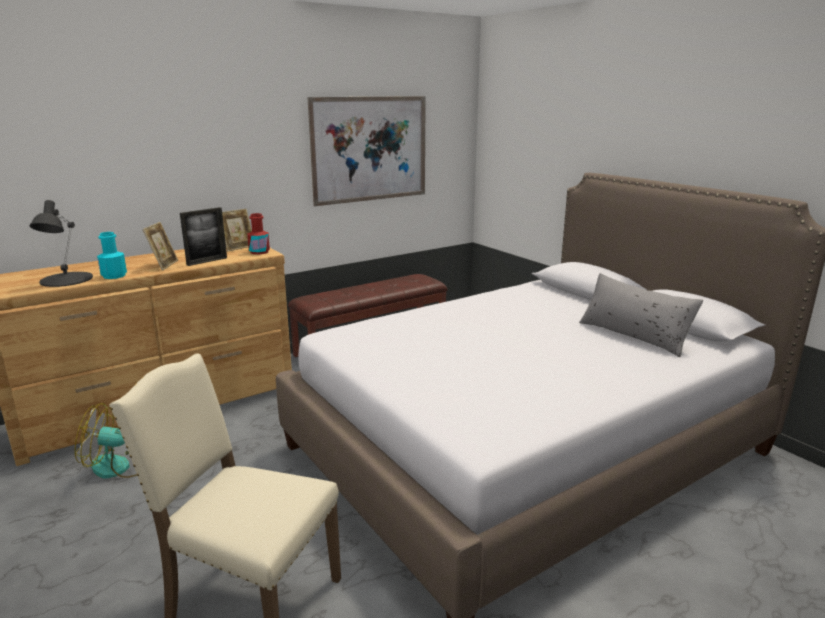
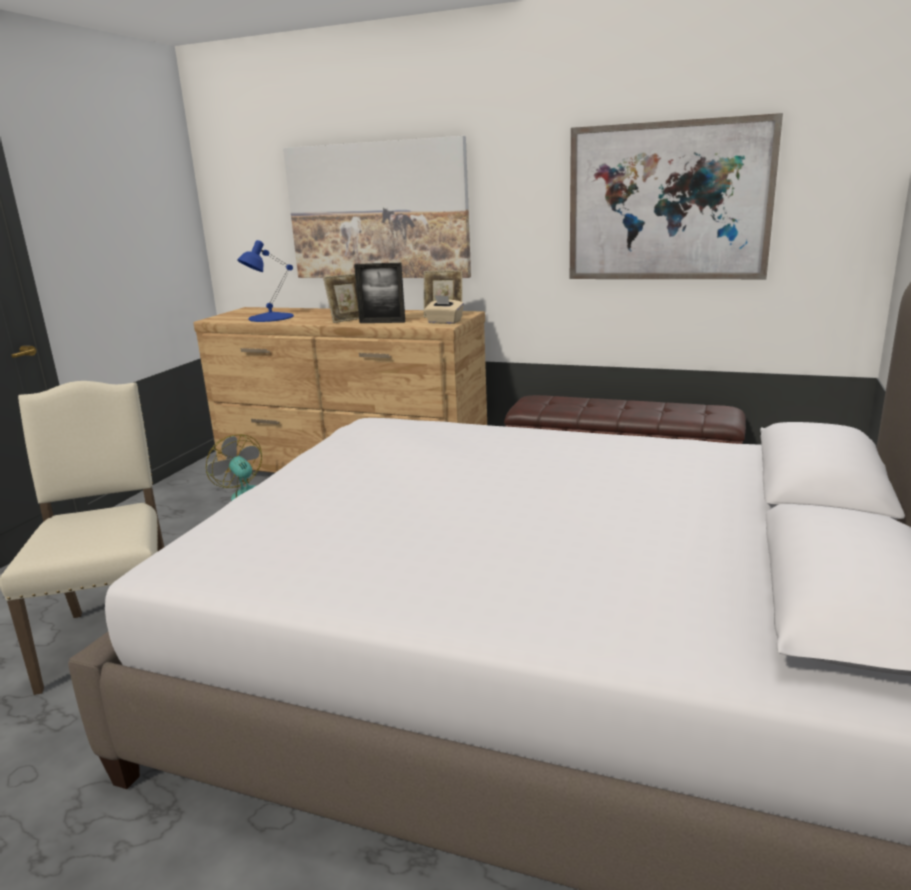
camera: 55 degrees right, 0 degrees up
(65, 279) = (270, 317): black table lamp -> blue table lamp
(114, 276) = (298, 321): turquoise bottle -> none
(142, 163) = (378, 211): none -> picture
(259, 252) = (444, 322): red bottle -> beige tissue box
(633, 335) = (677, 568): grey pillow -> none

